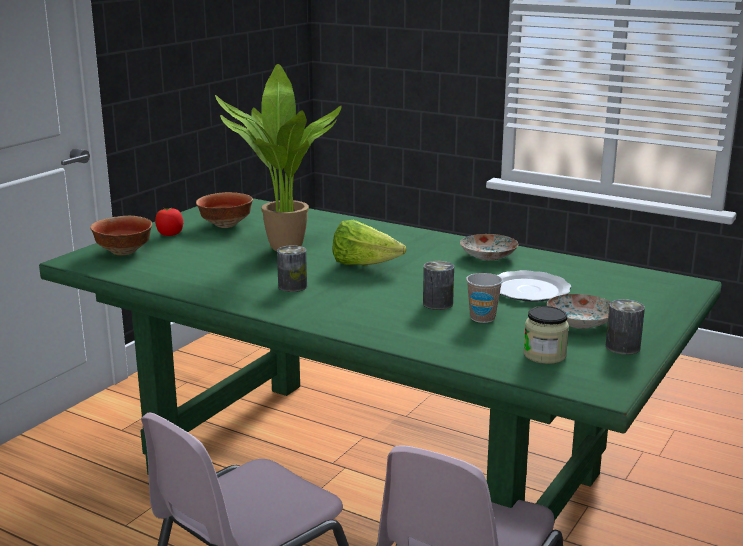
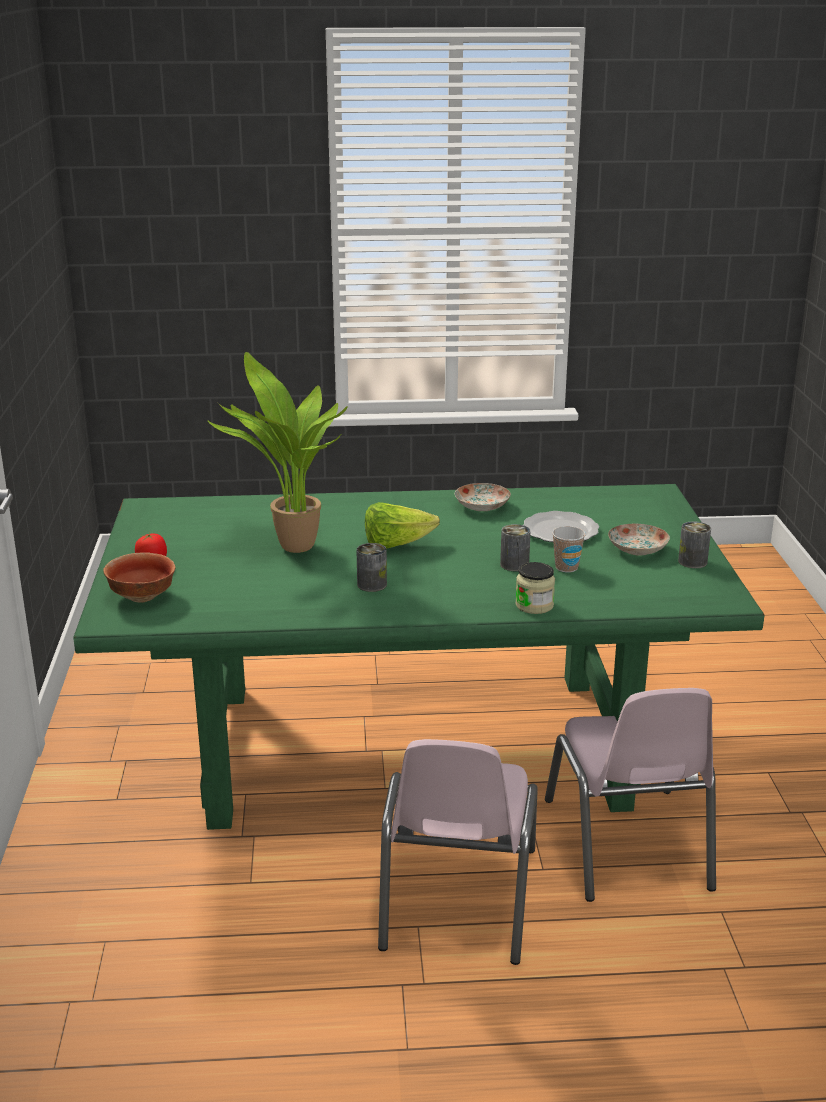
camera: 35 degrees left, 5 degrees up
(225, 225) = (190, 537): bowl -> none
(544, 355) = (654, 585): jar -> jar (534, 605)

